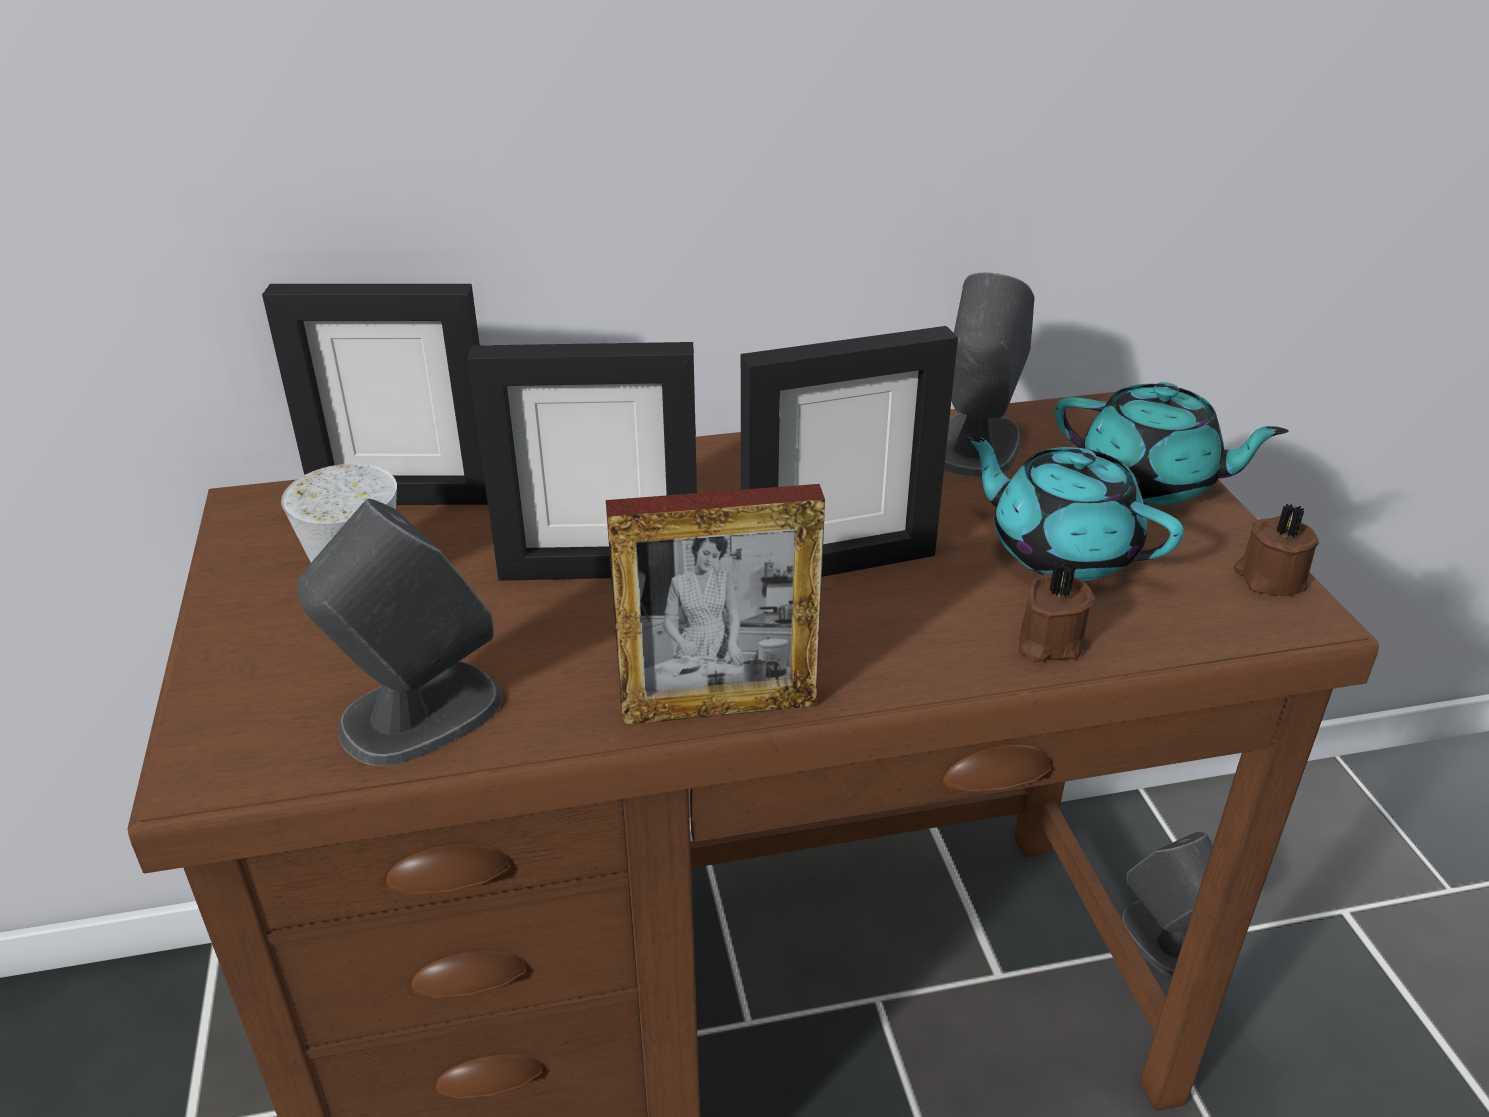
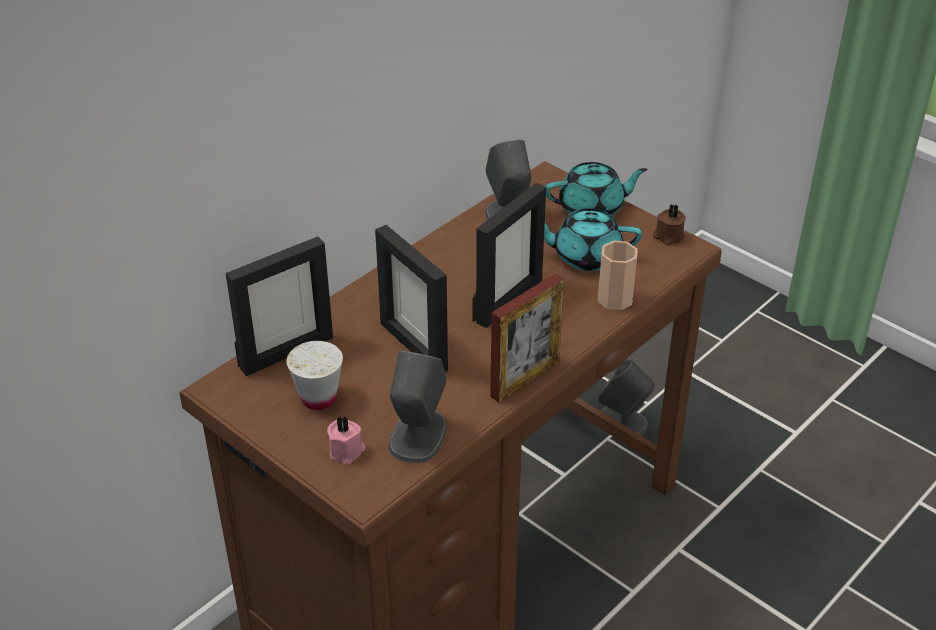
camera: 35 degrees left, 5 degrees up
(285, 682) = (347, 451): none -> pink candle
(599, 568) = (415, 346): picture frame -> picture frame turned 90 degrees clockwise
(1047, 642) = (615, 299): brown candle -> cup

